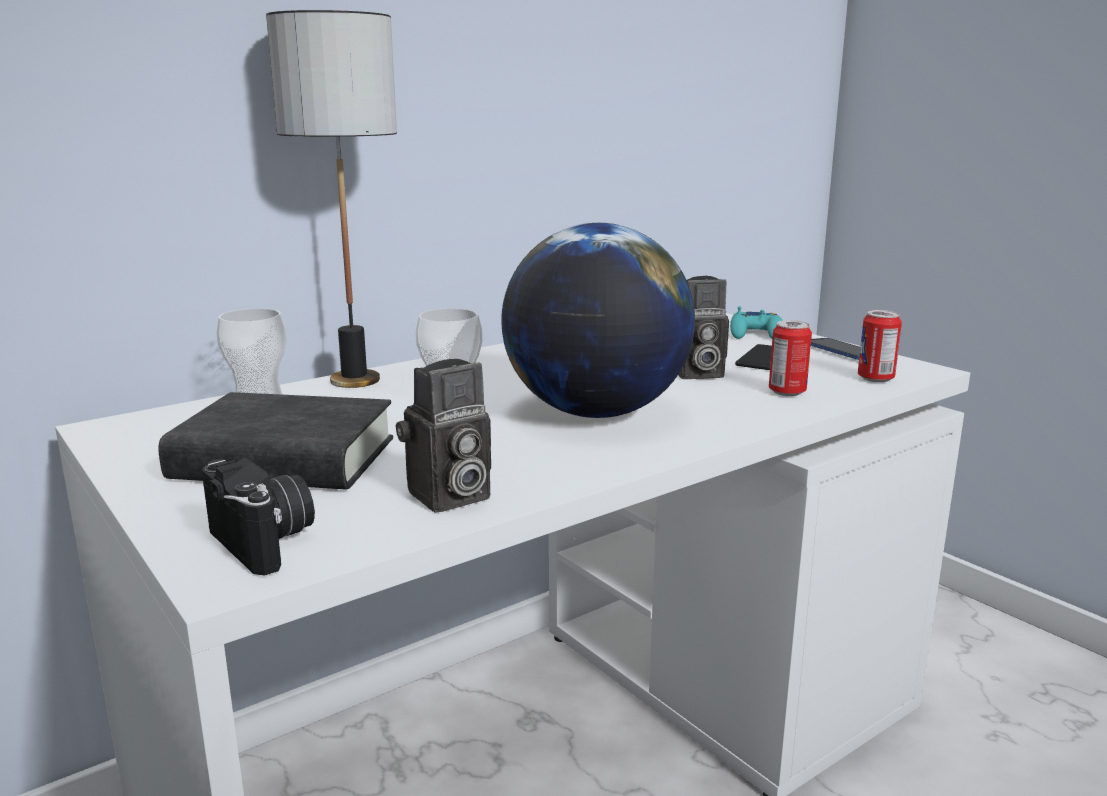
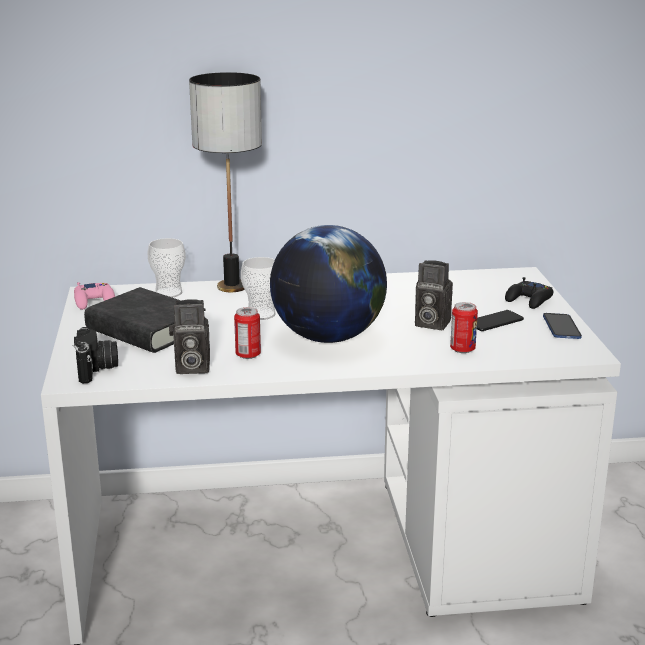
camera: 30 degrees right, 5 degrees up
(132, 437) = (95, 301): none -> pink game controller
(756, 334) = (529, 300): turquoise game controller -> black game controller
(875, 378) = (540, 353): can -> can (248, 355)

